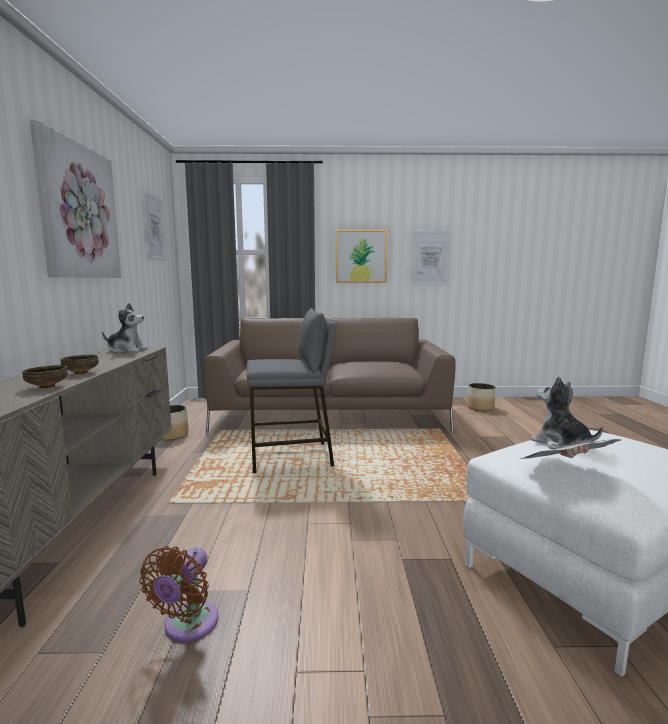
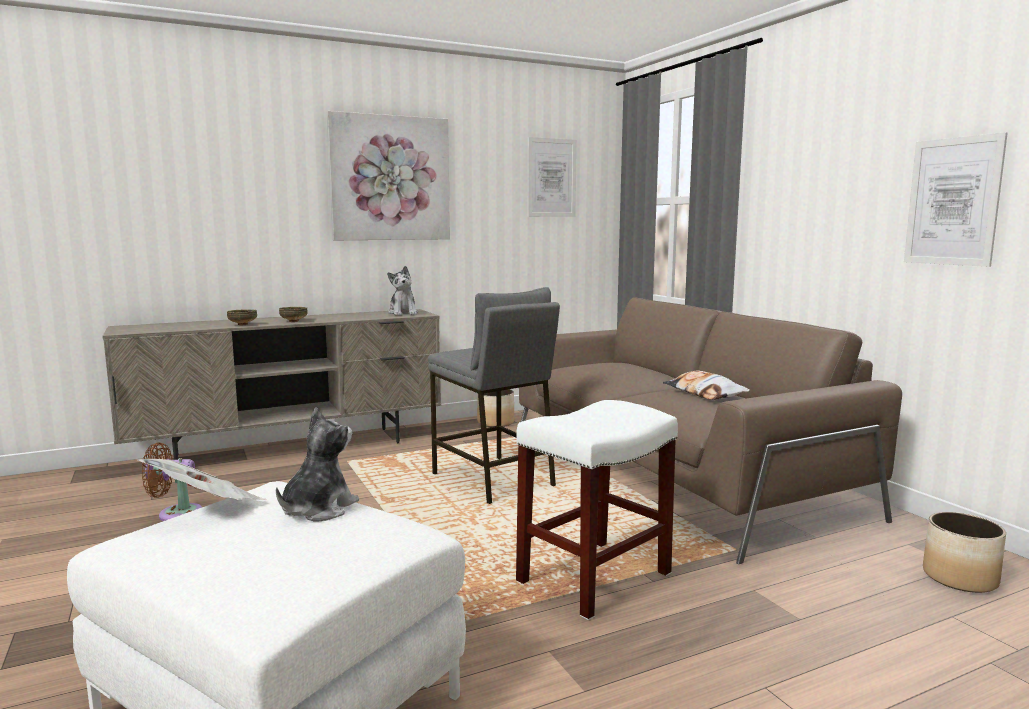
camera: 65 degrees right, 0 degrees up
(361, 256) = (821, 201): picture -> none
(366, 362) = (704, 393): none -> pillow
(454, 461) = (594, 578): none -> white stool

